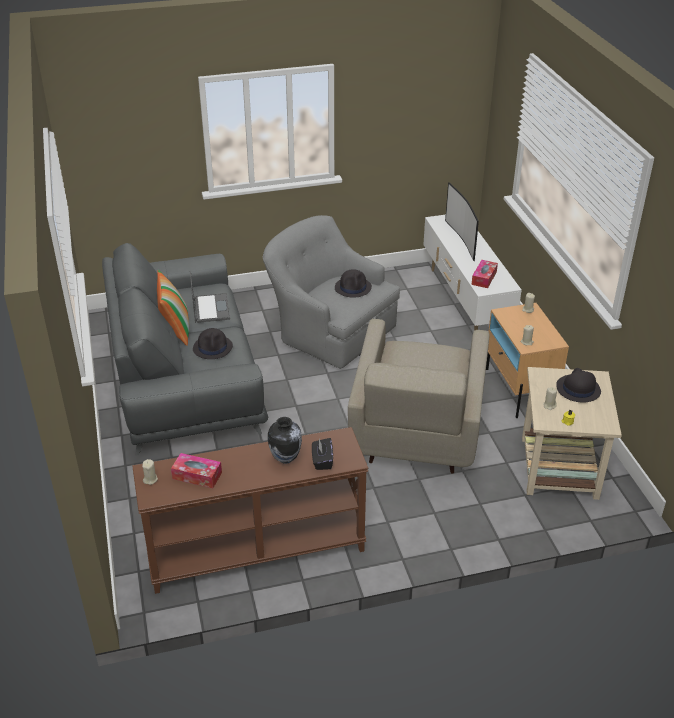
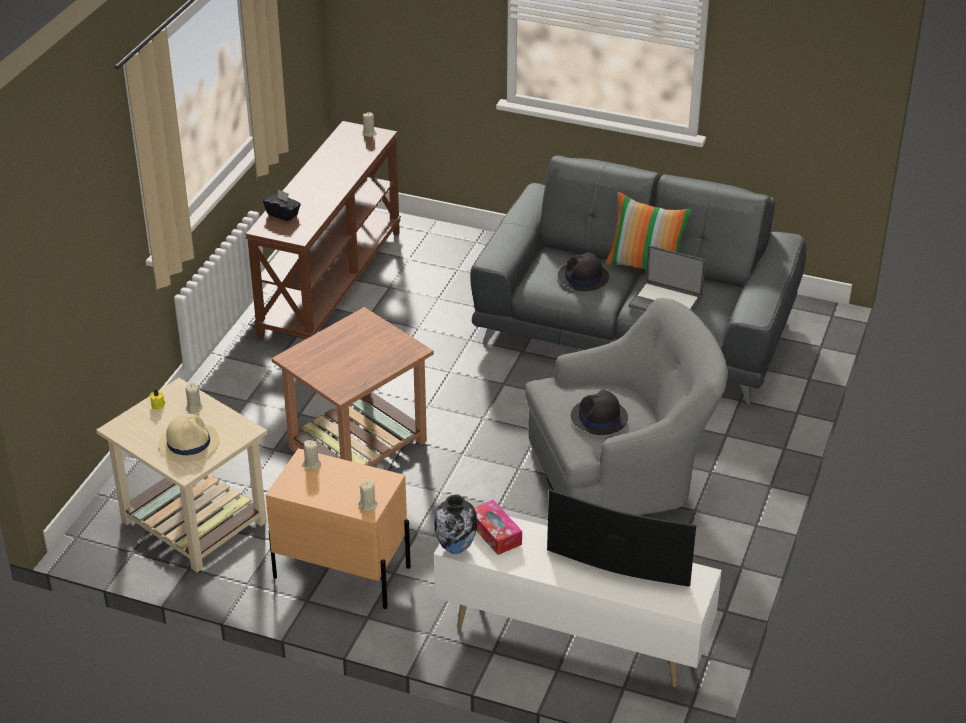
camera: 125 degrees right, 0 degrees up
(197, 475) = (345, 153): tissue box -> none
(285, 458) = (310, 198): vase -> vase (456, 548)
(416, 437) = (359, 443): beige armchair -> brown side table
(578, 389) = (189, 443): black hat -> beige hat

